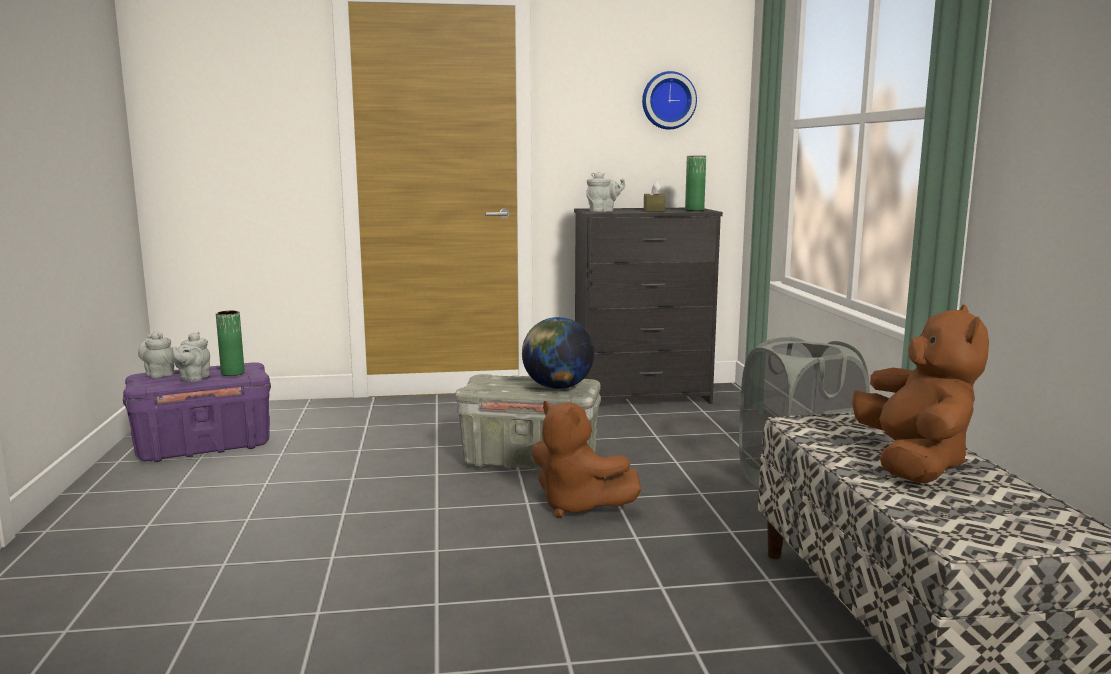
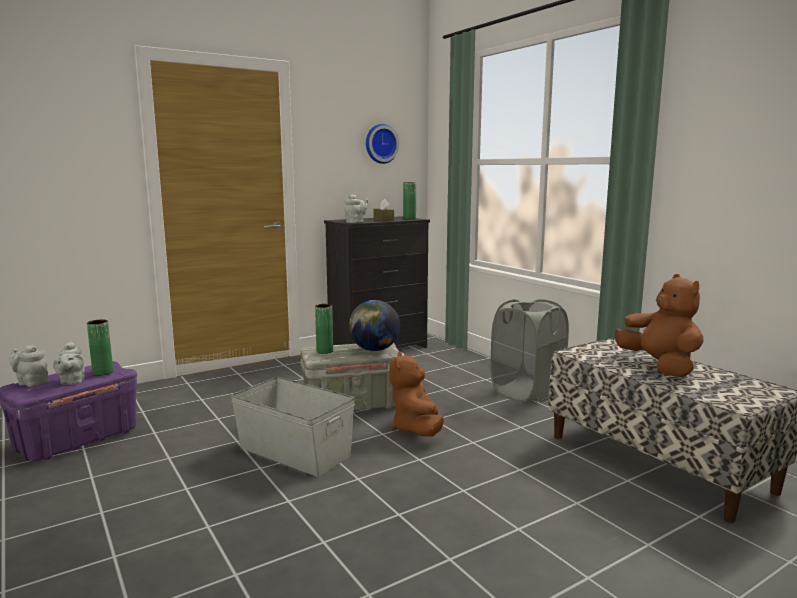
camera: 25 degrees left, 0 degrees up
(401, 502) = (294, 451): none -> grey storage box
(493, 381) = (324, 351): none -> green vase
(577, 506) = (417, 429): brown plush toy -> brown plush toy turned 75 degrees clockwise

